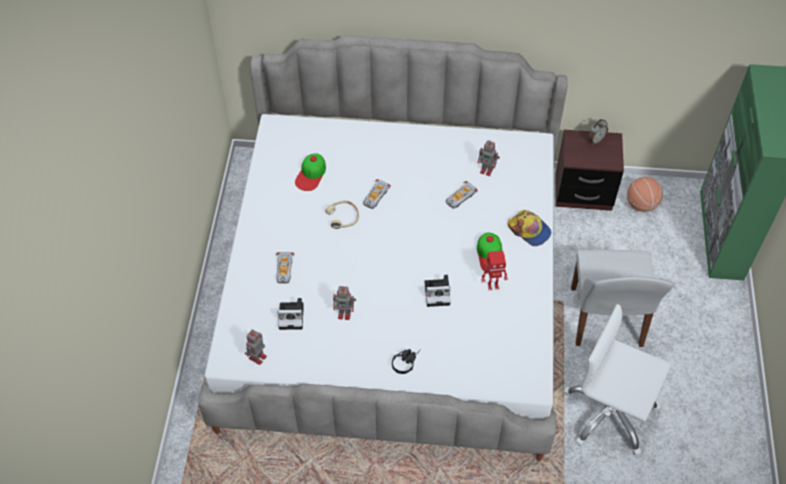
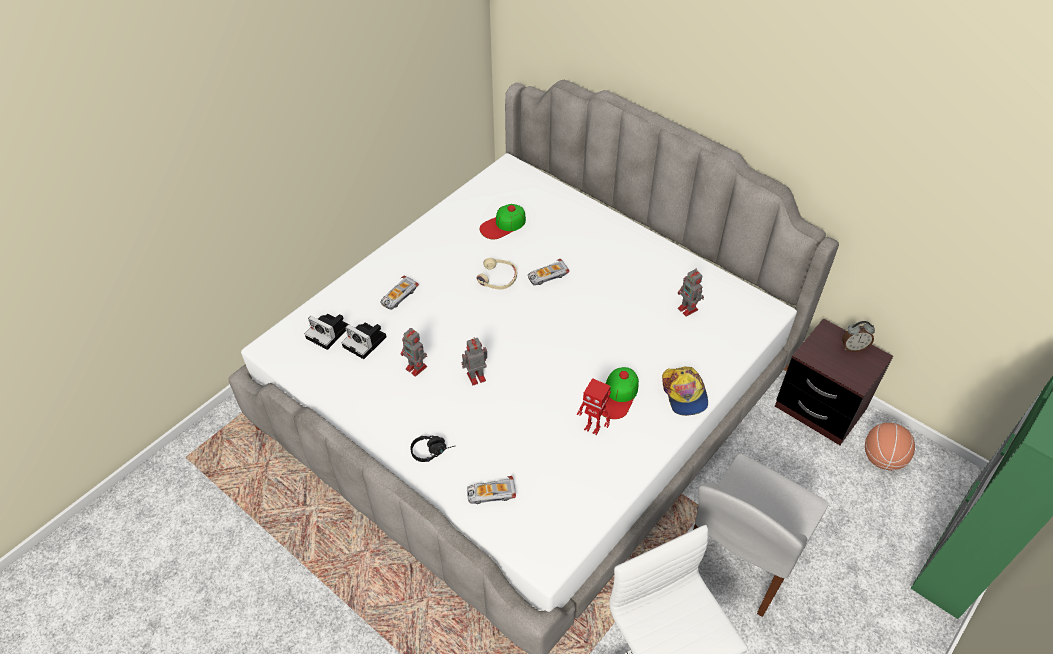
camera: 35 degrees right, 5 degrees down
(257, 358) = (298, 361): toy robot -> toy robot (475, 377)
(438, 293) = (527, 402): camera -> camera (329, 333)
(460, 197) = (635, 321): toy car -> toy car (491, 493)

